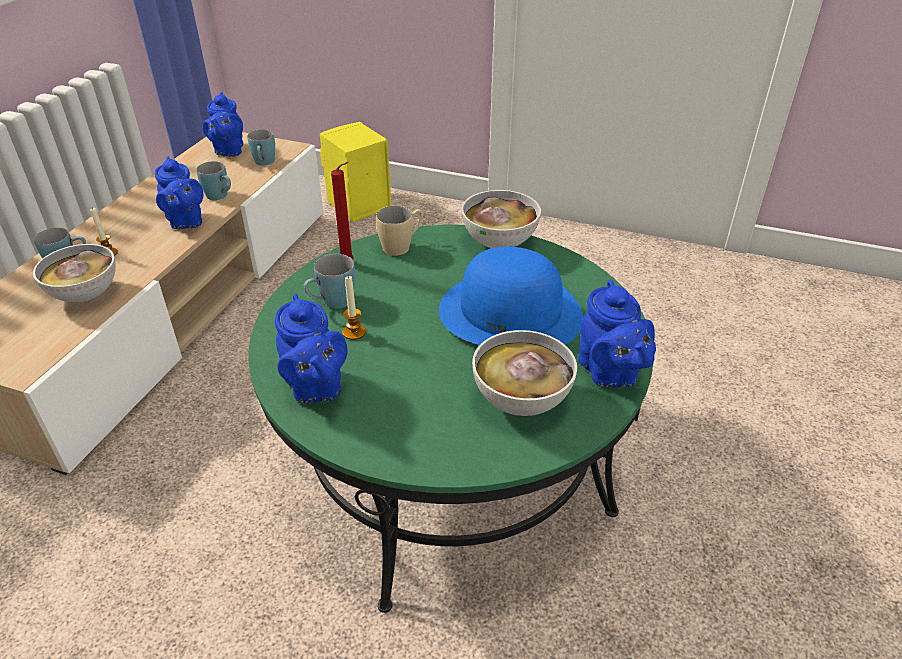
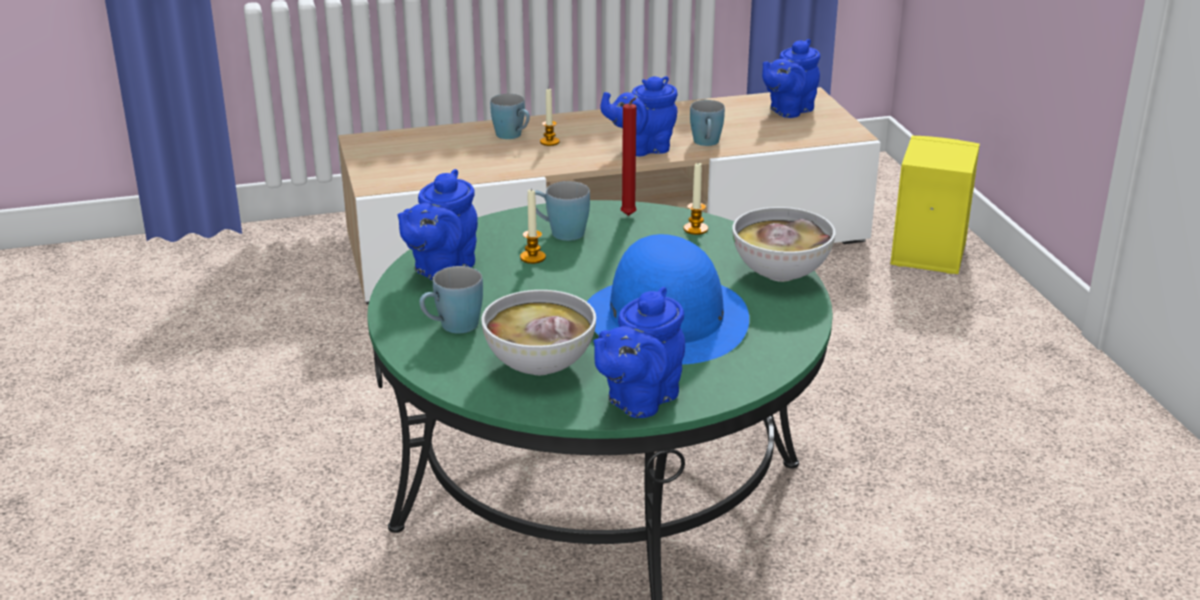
camera: 55 degrees right, 10 degrees down
(86, 294) = (487, 161): bowl -> none
(185, 222) = (642, 148): blue teapot -> blue teapot turned 45 degrees clockwise
(264, 163) = (798, 135): blue mug -> blue mug (452, 327)
(402, 246) = (695, 229): beige mug -> candle

